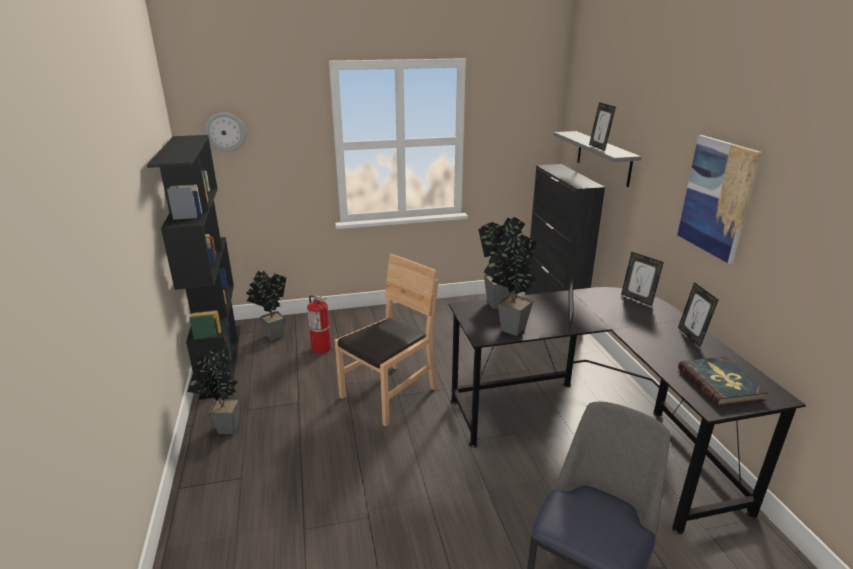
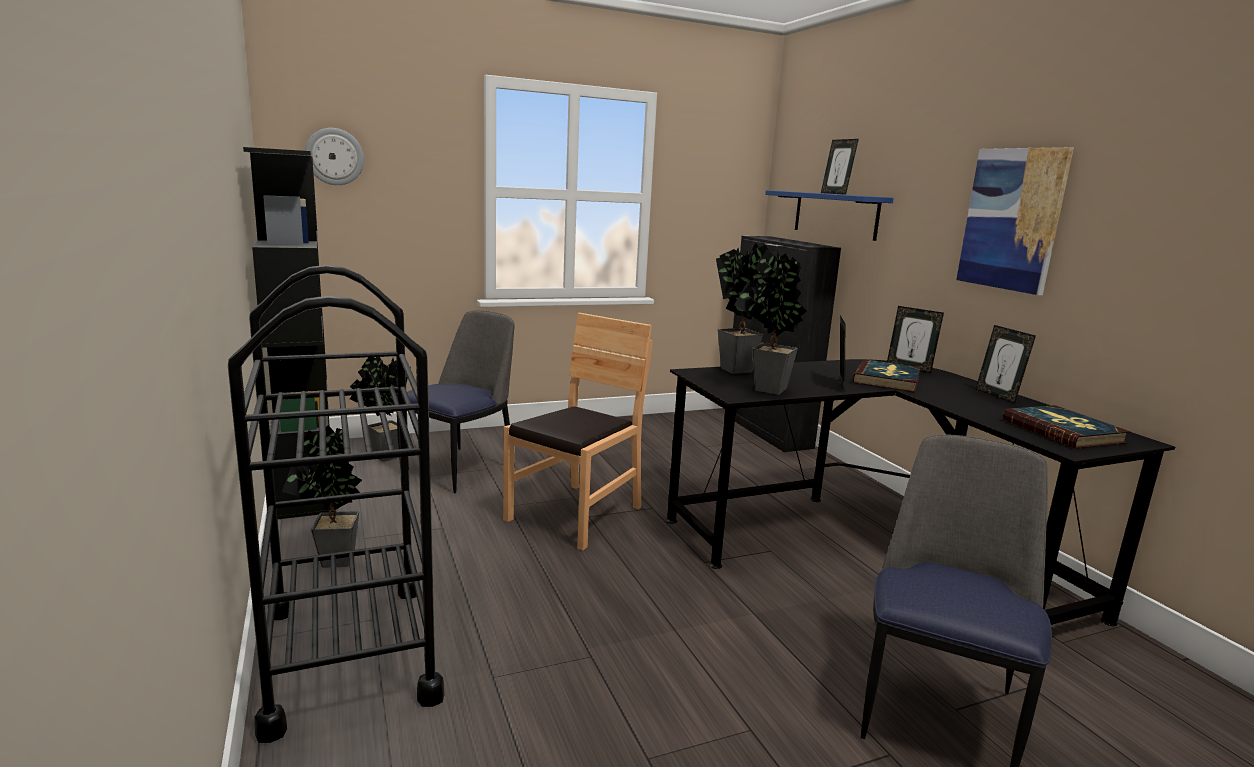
camera: 10 degrees left, 10 degrees down
(222, 504) = (349, 653): none -> black cart
(321, 348) = (461, 469): fire extinguisher -> chair
(603, 158) = (835, 214): grey shelf -> blue shelf
(611, 315) = (887, 380): none -> book

